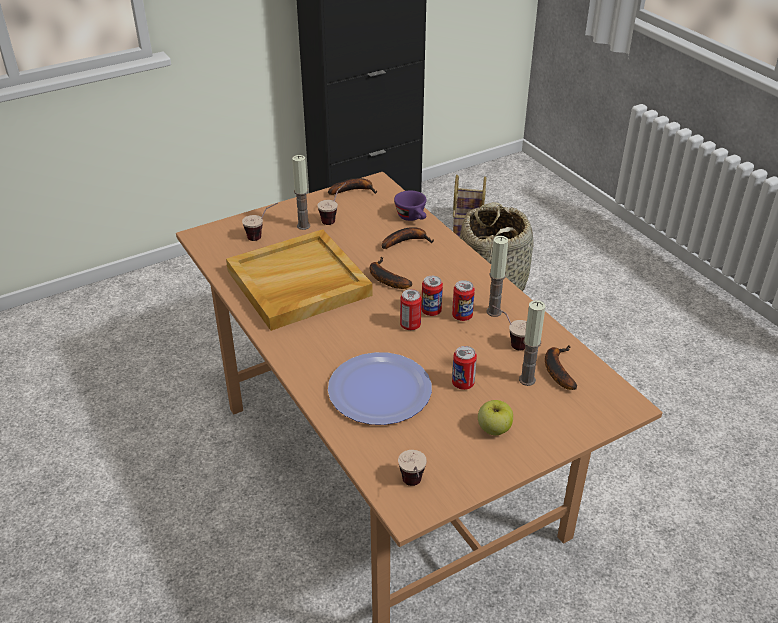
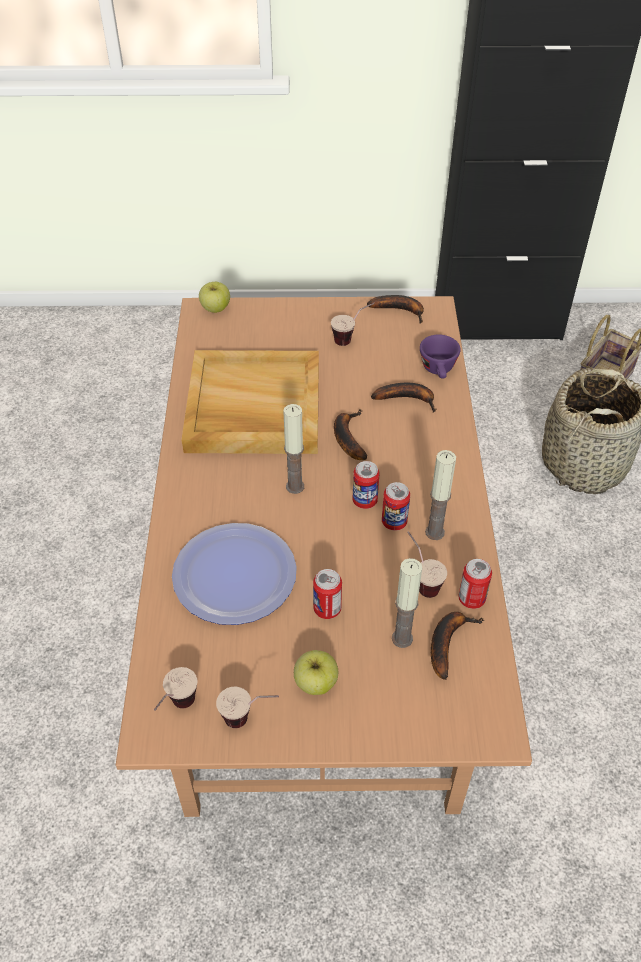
camera: 30 degrees right, 10 degrees up
(210, 231) = (215, 308): none -> apple
(262, 235) = (262, 333): cup -> cup (250, 719)
(303, 226) = (312, 337): candle -> candle (295, 486)
(410, 325) = (328, 509): can -> can (471, 599)

